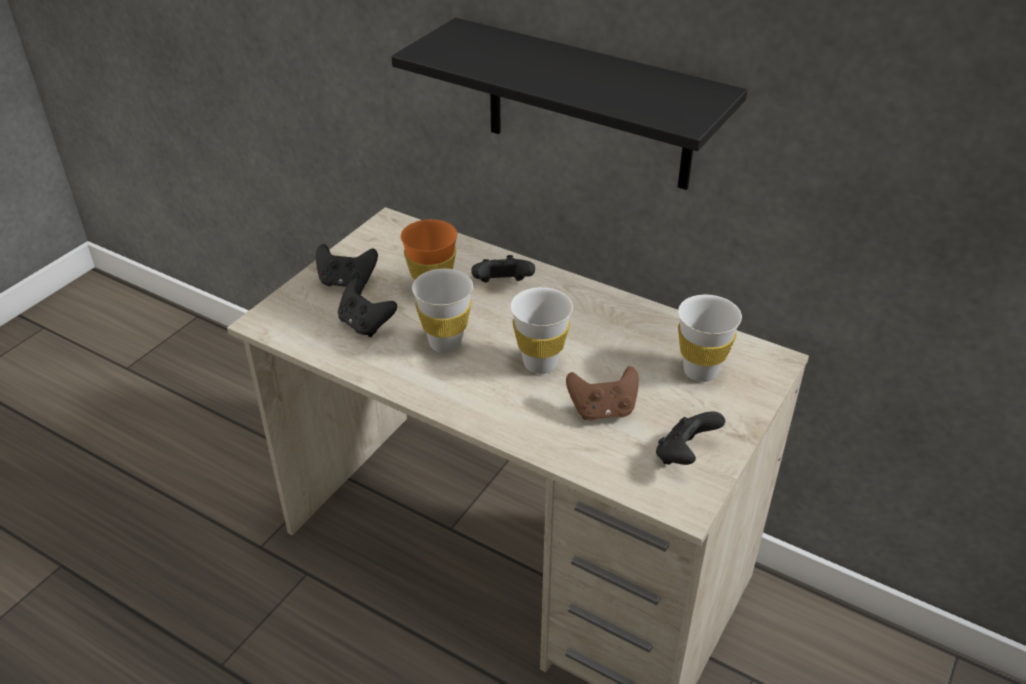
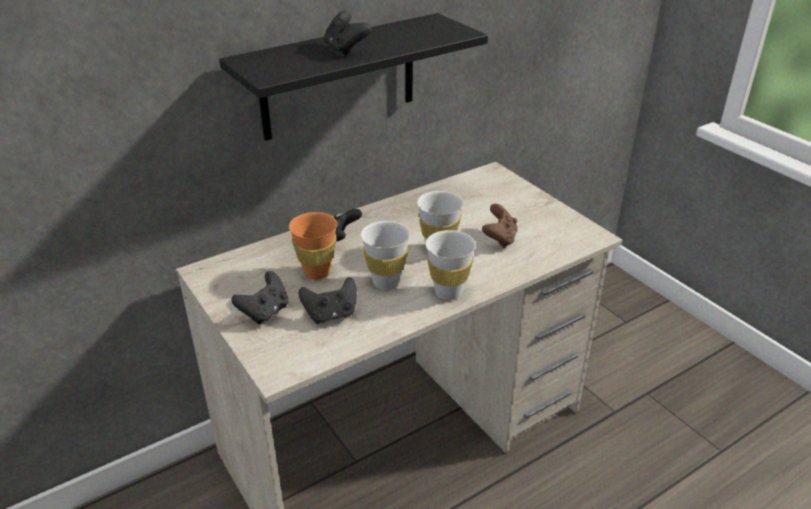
camera: 65 degrees left, 5 degrees down
(684, 455) = (555, 224): black game controller -> black game controller (345, 50)
(700, 371) = (486, 196): white cup -> white cup (448, 292)

